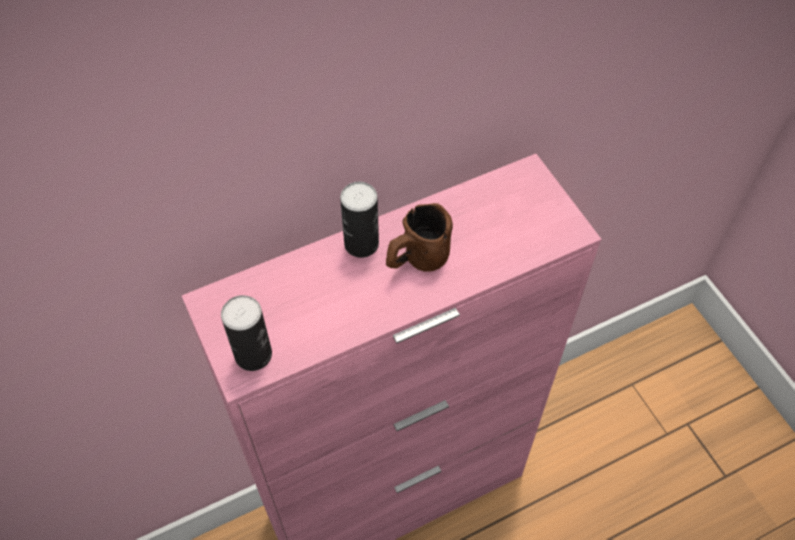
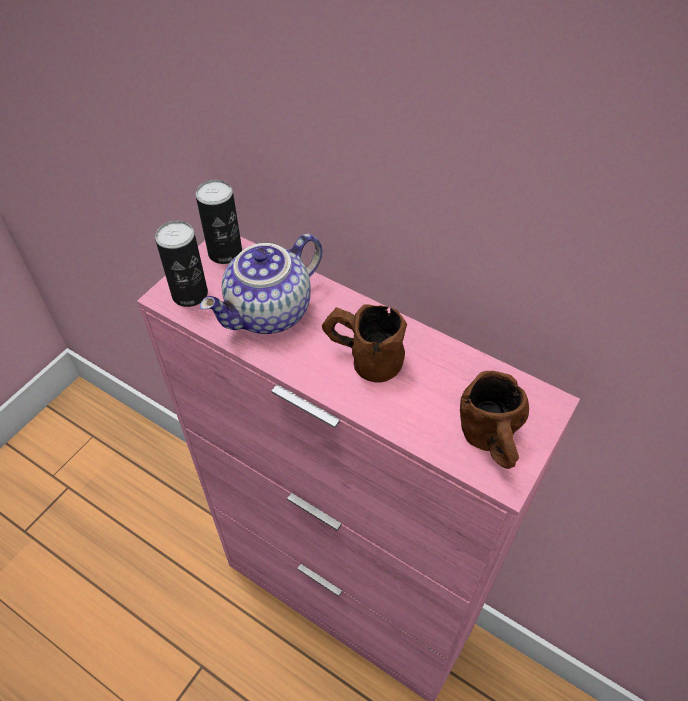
camera: 60 degrees right, 5 degrees down
(323, 303) = (270, 314): none -> teapot
(361, 244) = (351, 310): can -> can (225, 252)
(542, 223) = (491, 445): none -> brown mug

